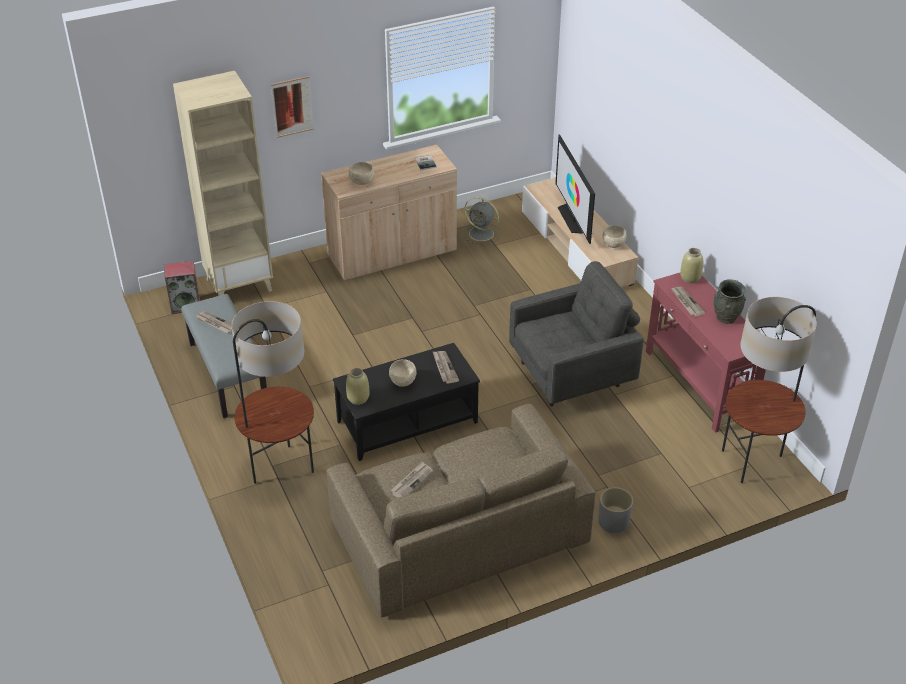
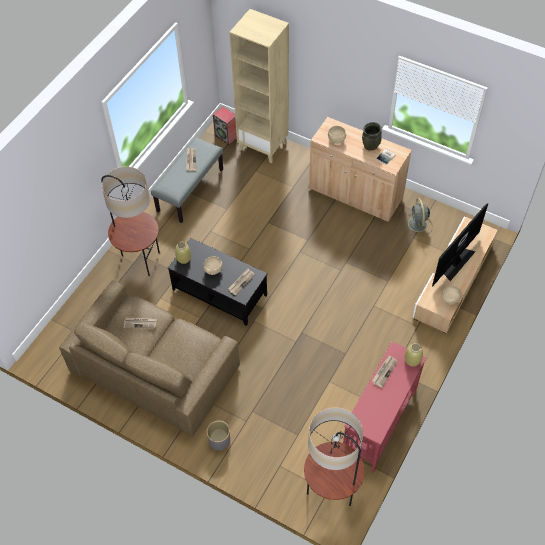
camera: 55 degrees right, 15 degrees up
(292, 106) = (325, 66): picture -> none
(572, 374) = (329, 348): grey armchair -> none
(726, 317) = (388, 402): grey vase -> grey vase (370, 145)

